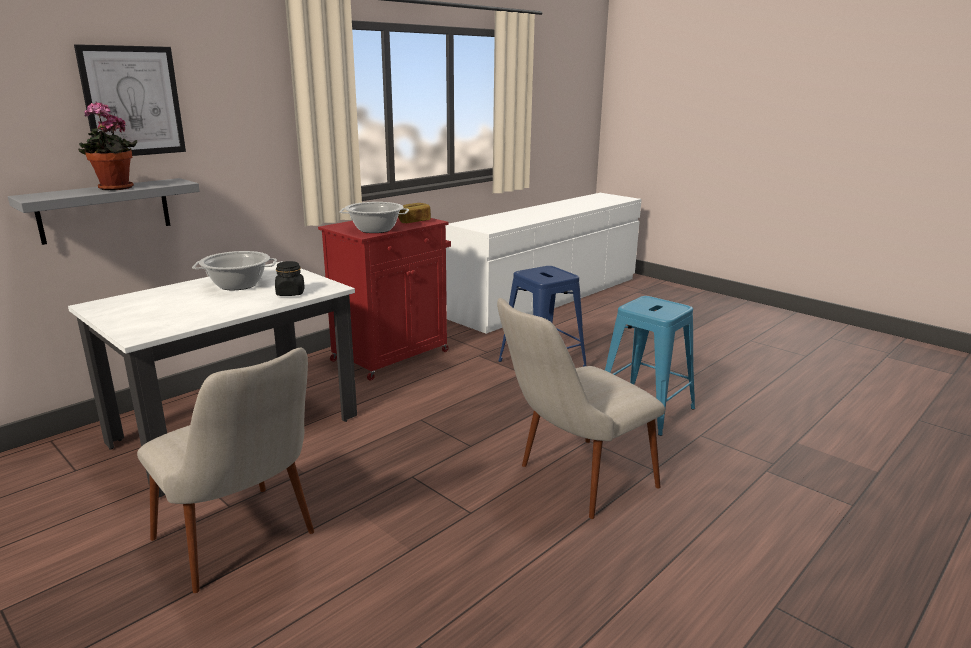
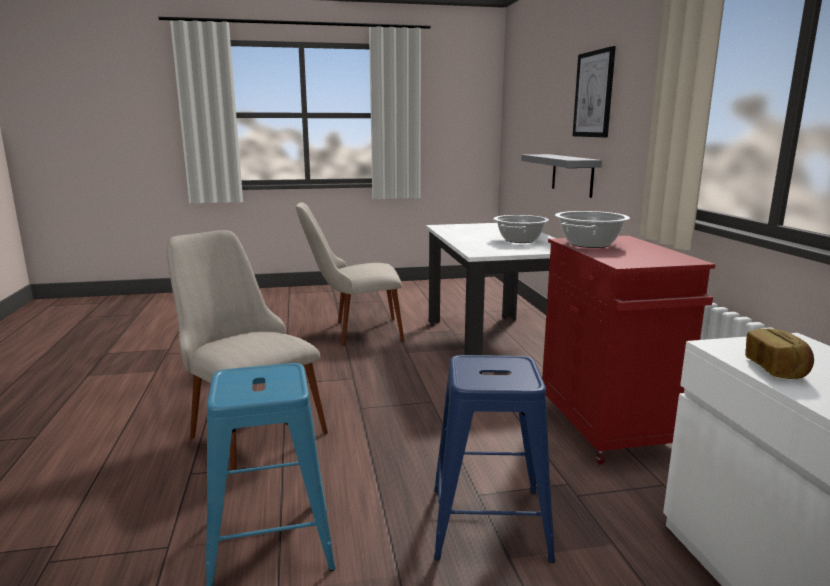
camera: 125 degrees right, 5 degrees down
(114, 188) = (556, 156): potted plant -> none
(290, 293) = (478, 246): black jar -> none
(414, 221) = (627, 258): bread -> bread (776, 369)
(571, 483) = (248, 427): beige chair -> beige chair turned 45 degrees counterclockwise

